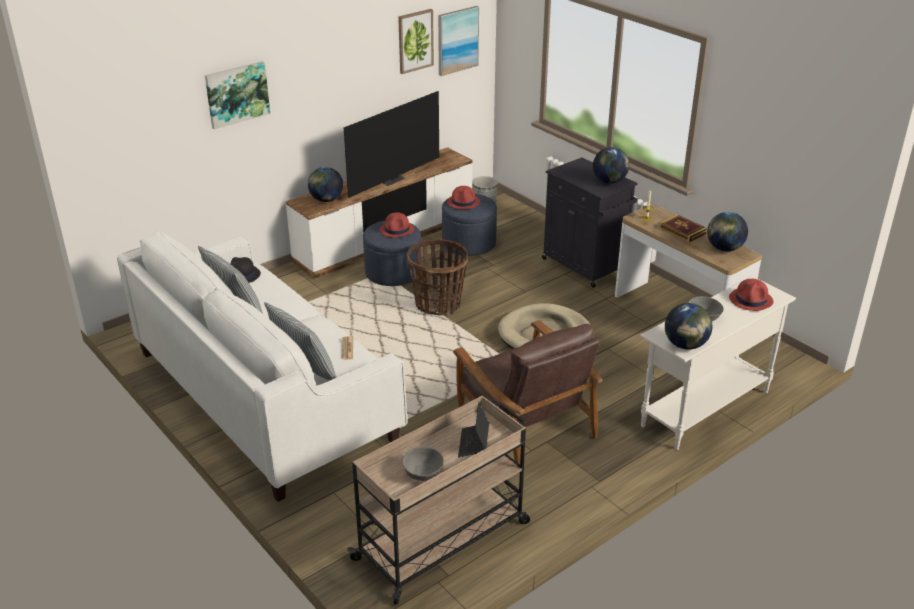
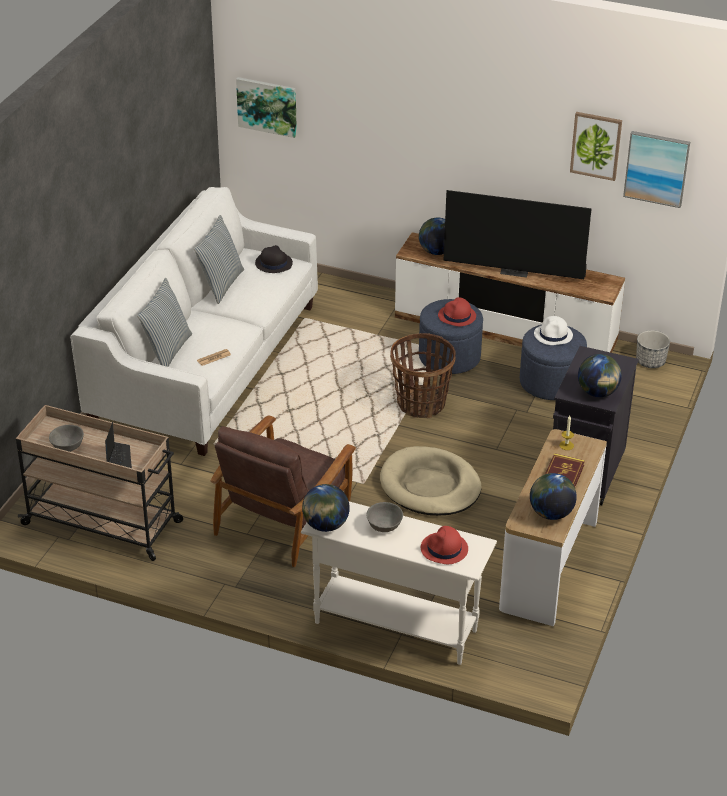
camera: 60 degrees right, 5 degrees up
(237, 94) = (377, 110): picture -> picture (267, 106)
(463, 202) = (553, 335): red hat -> white hat
(473, 444) = (118, 458): laptop -> laptop turned 105 degrees clockwise

